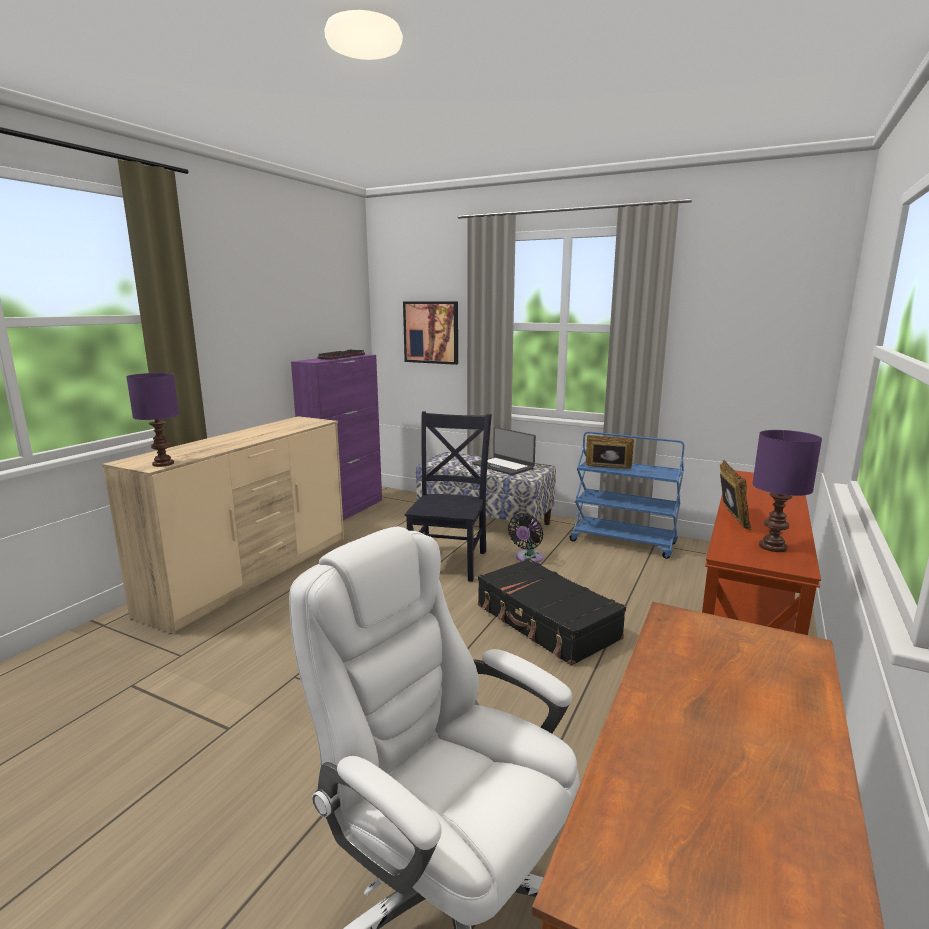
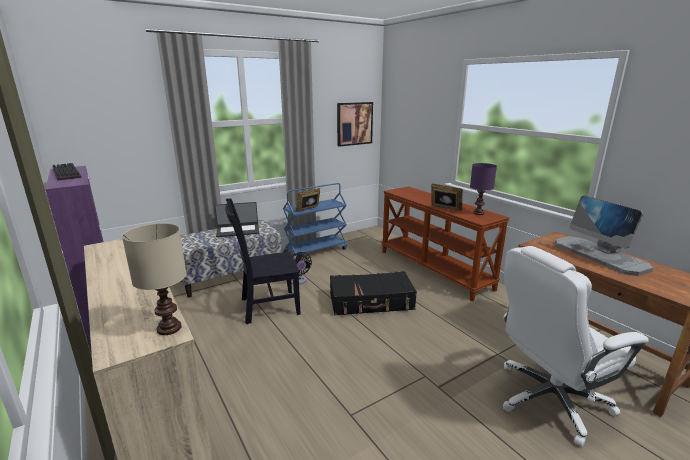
camera: 60 degrees left, 5 degrees up
(163, 464) = (170, 328): purple table lamp -> beige table lamp
(431, 332) = (123, 136): picture -> picture (354, 123)
(449, 561) = (267, 306): black chair -> black chair turned 60 degrees counterclockwise
(744, 711) = (600, 256): none -> monitor

